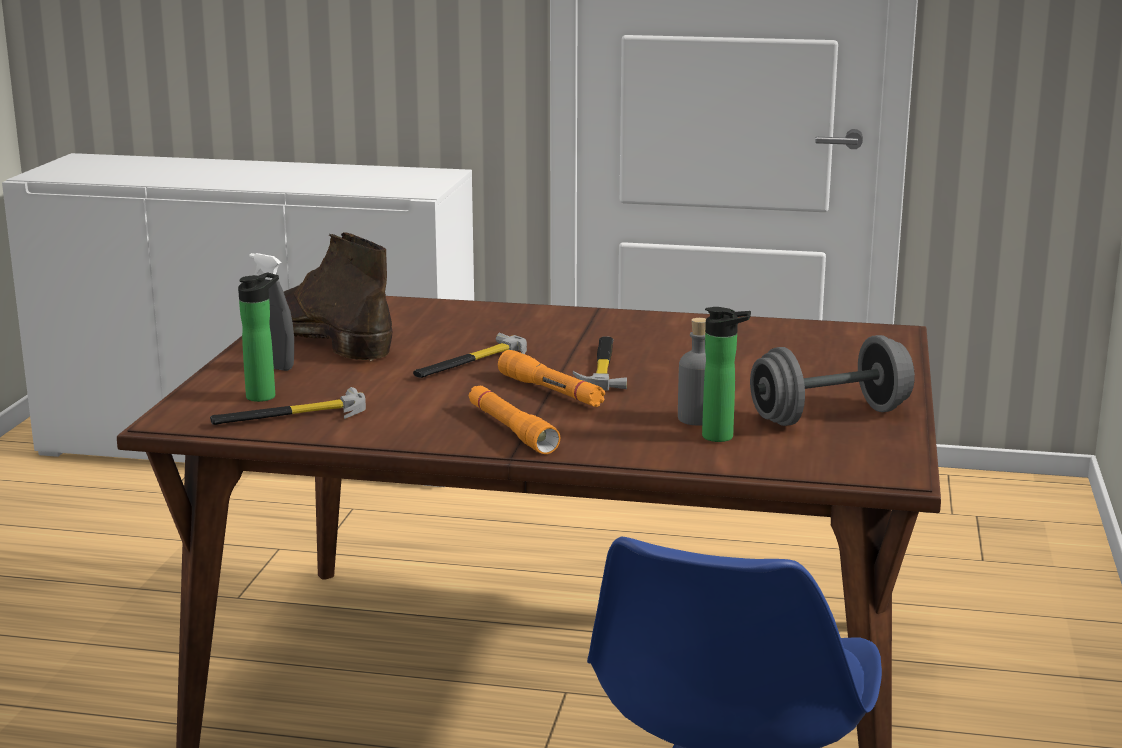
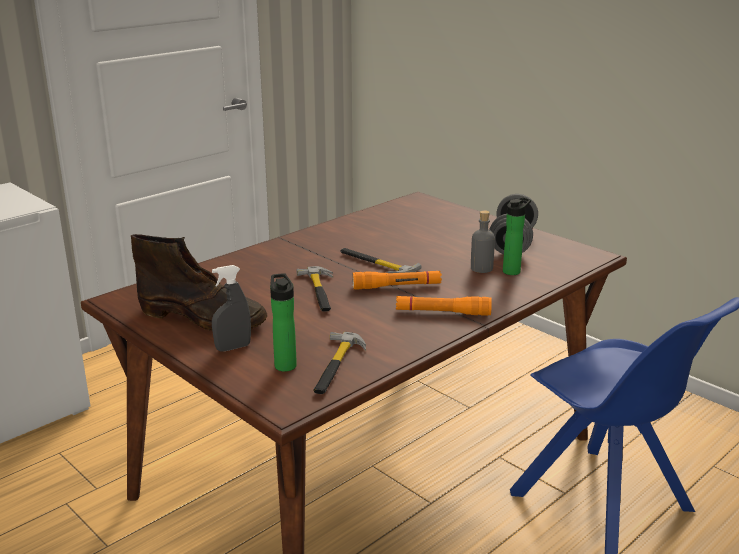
camera: 55 degrees left, 5 degrees up
(324, 338) = (203, 318): brown boot -> brown boot turned 150 degrees counterclockwise

